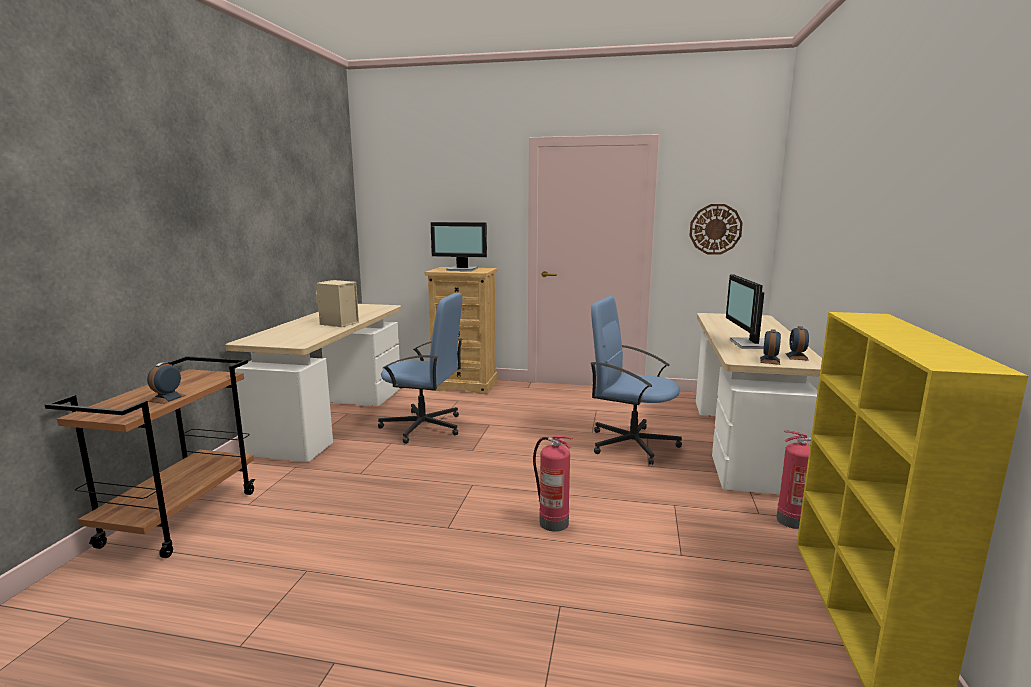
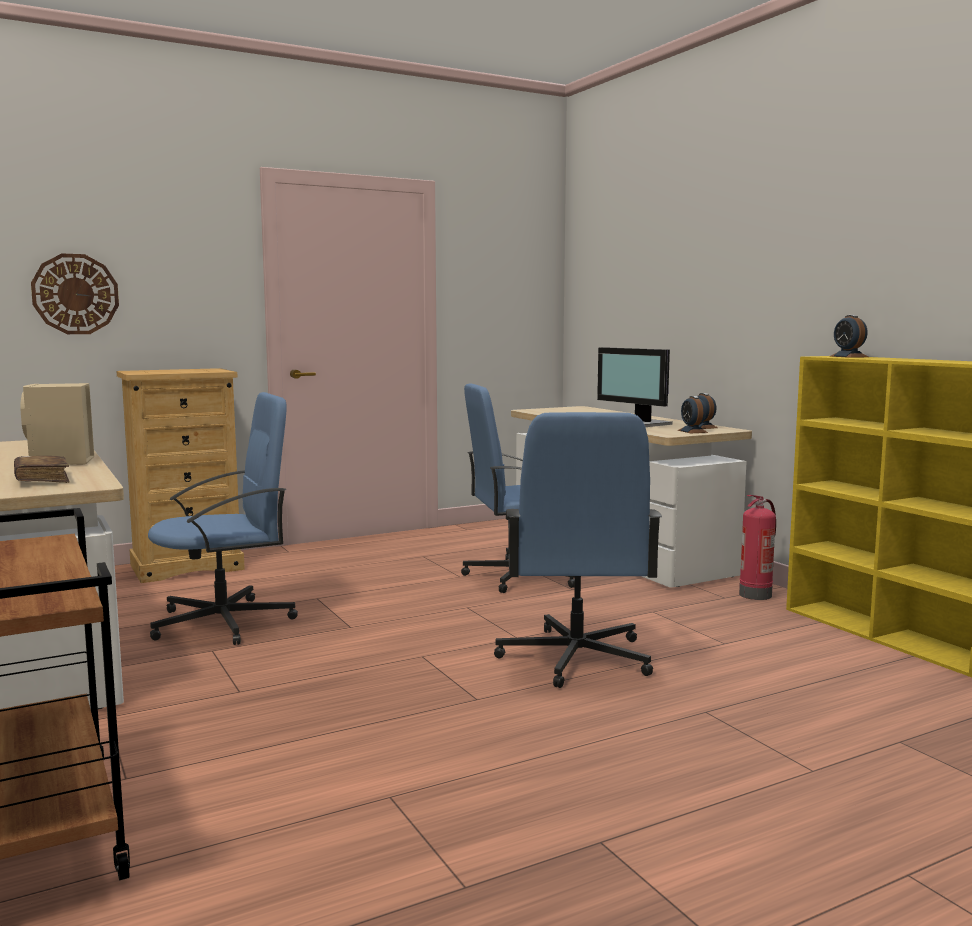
camera: 40 degrees left, 5 degrees down
(167, 398) = (53, 574): alarm clock -> alarm clock (849, 356)
(297, 335) = (42, 479): none -> brown book
(462, 269) = (177, 371): monitor -> none
(552, 522) = (575, 658): fire extinguisher -> blue office chair
(715, 229) = (504, 305): wall clock -> wall clock (75, 294)

